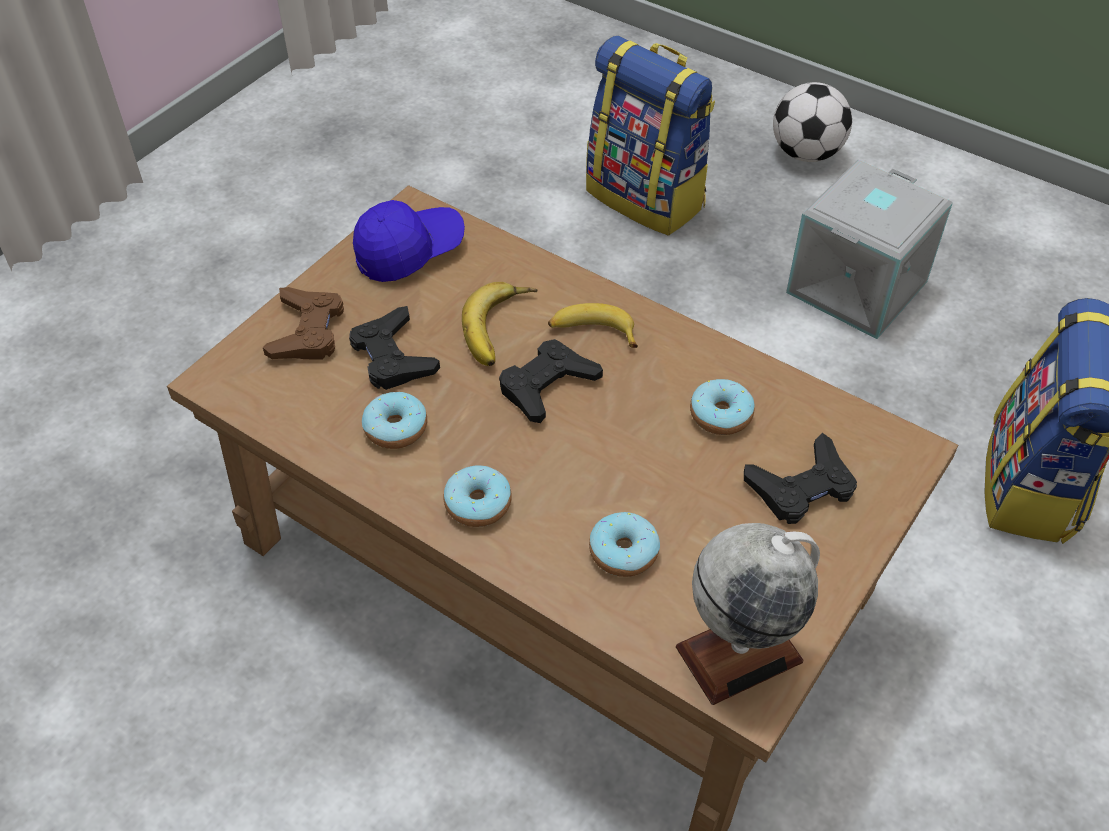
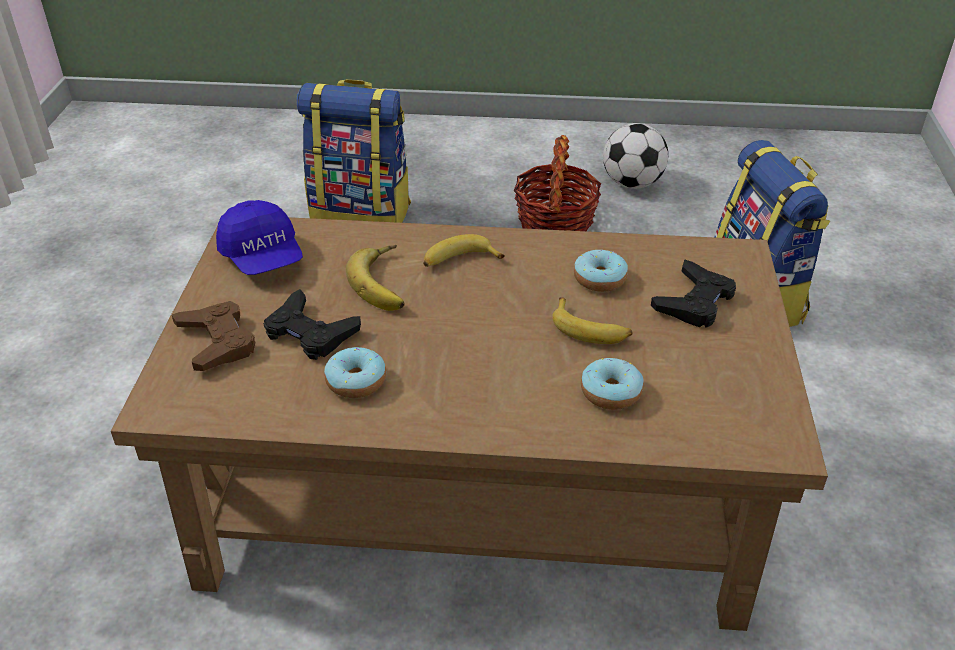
camera: 30 degrees left, 10 degrees down
(409, 252) = (263, 257): blue cap -> blue cap turned 120 degrees clockwise
(478, 504) = (470, 407): donut -> none
(547, 386) = (455, 307): black game controller -> none
(661, 471) = (590, 329): none -> banana
(739, 653) = (750, 422): globe -> none
(806, 153) = (456, 151): football -> football (632, 184)
(858, 288) = (555, 221): grey storage box -> basket

